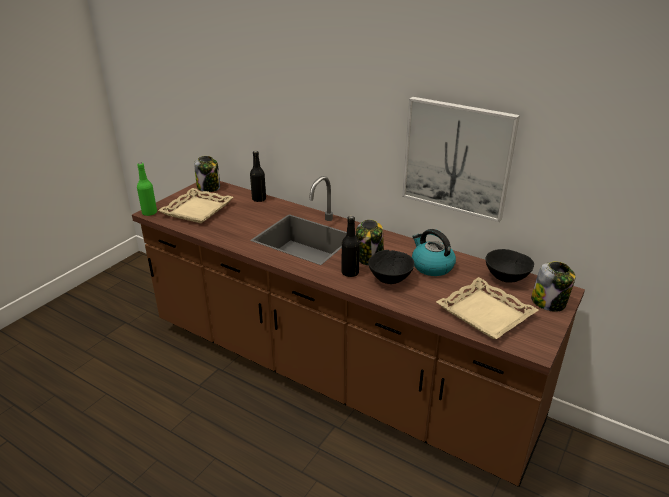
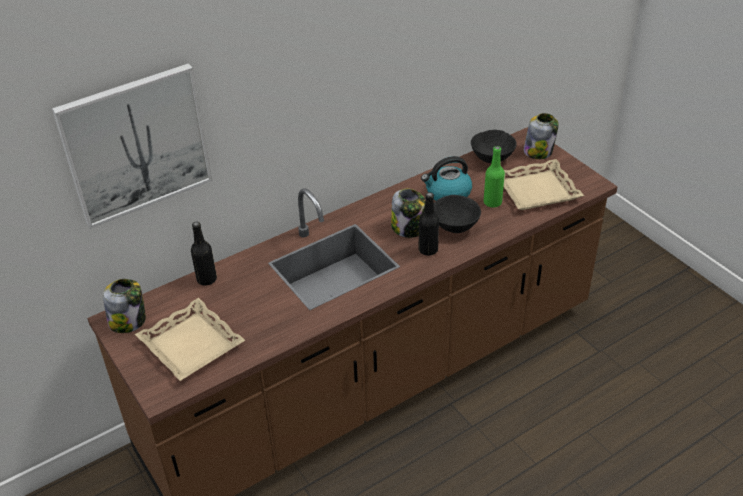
camera: 65 degrees left, 10 degrees up
(149, 213) = (160, 397): green bottle -> green bottle (492, 202)
(457, 158) = (415, 83): picture -> picture (136, 144)

